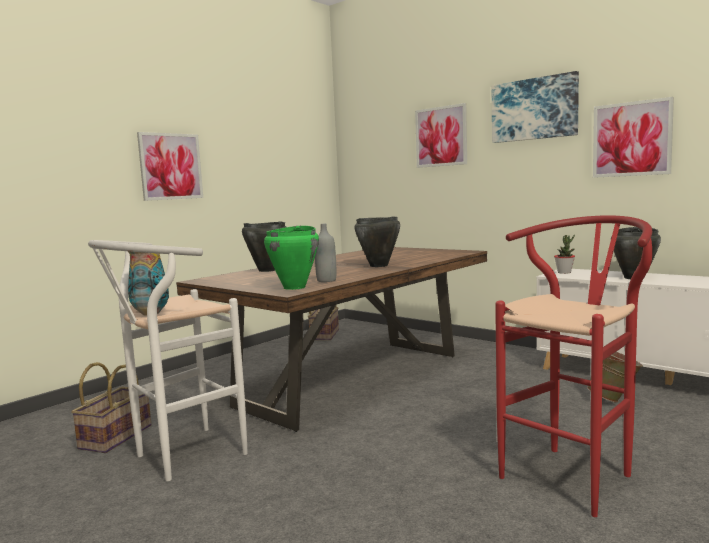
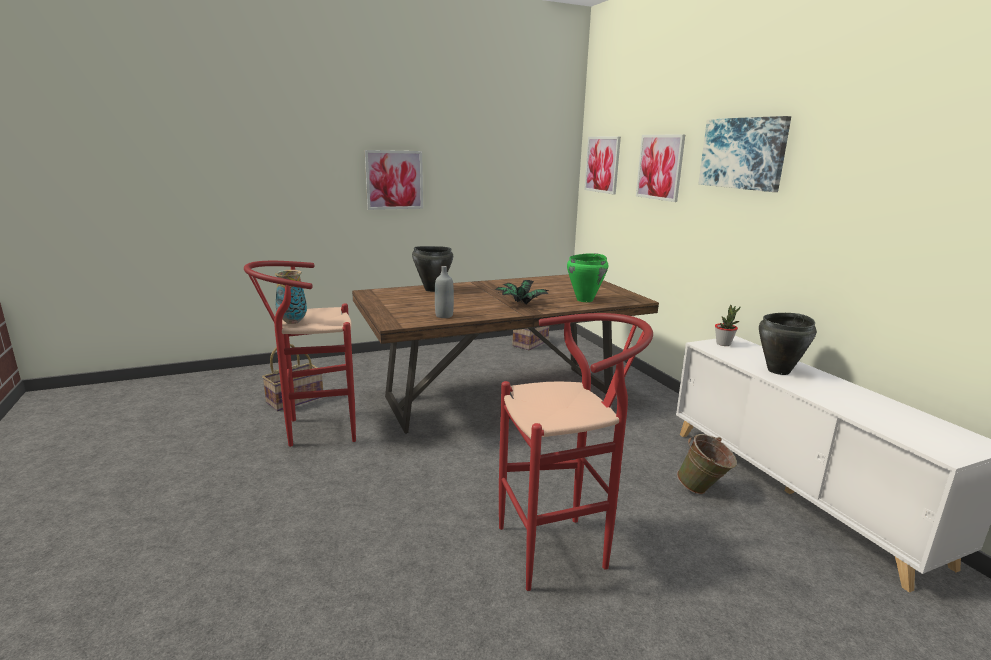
camera: 25 degrees right, 10 degrees up
(180, 457) = (314, 430): white stool -> red stool
(295, 287) = (407, 319): green cooking pot -> green cooking pot (585, 300)
(379, 266) = (521, 304): black cooking pot -> potted plant
(631, 139) = (829, 209): picture -> picture (602, 164)

